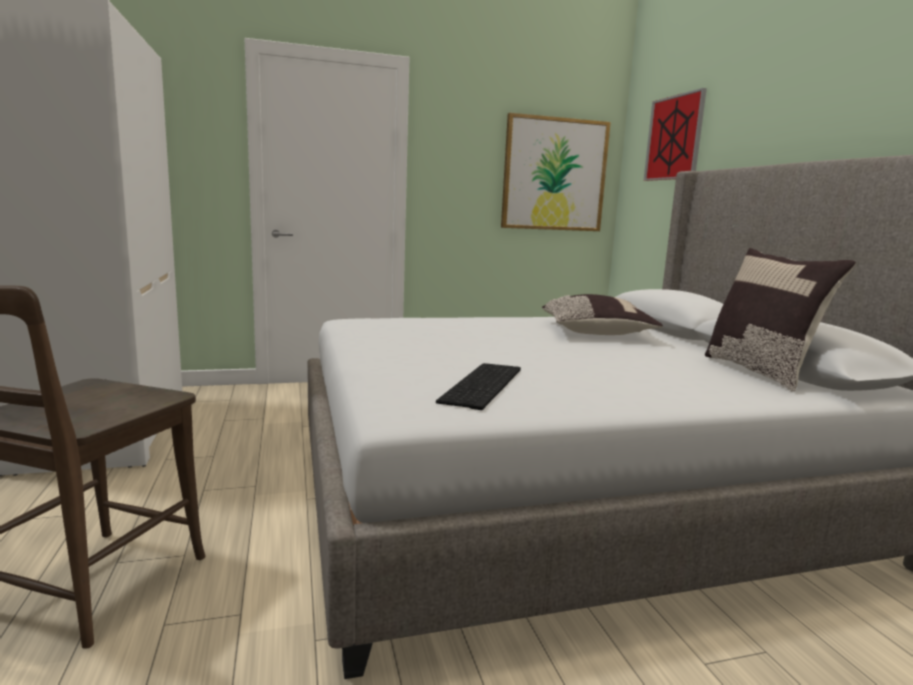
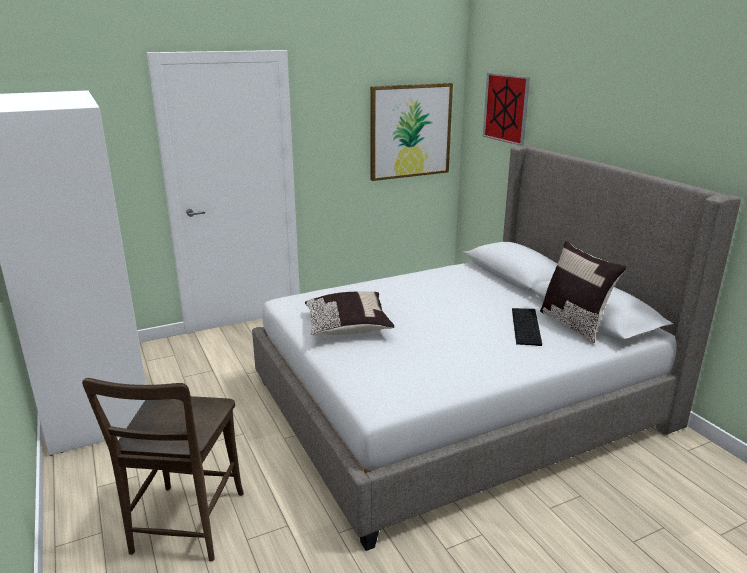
camera: 10 degrees left, 10 degrees up
(484, 385) = (415, 369): keyboard -> keyboard (527, 327)
(595, 332) = (464, 291): pillow -> pillow (347, 326)

